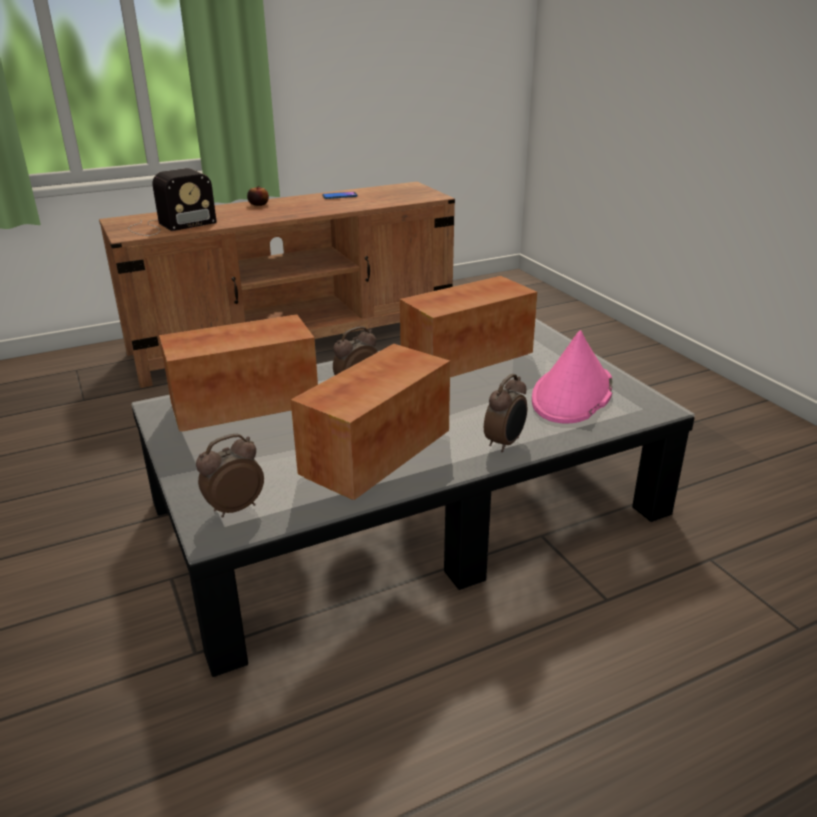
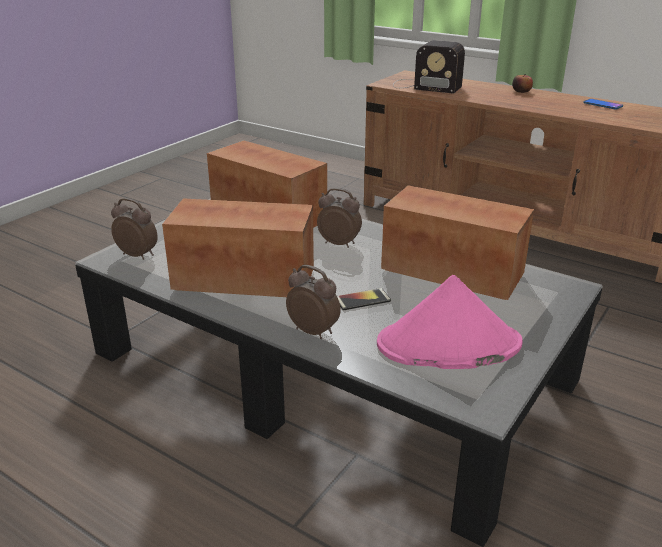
camera: 60 degrees right, 0 degrees up
(473, 407) = (362, 300): none -> phone
(505, 443) = (314, 331): alarm clock -> alarm clock turned 150 degrees counterclockwise

